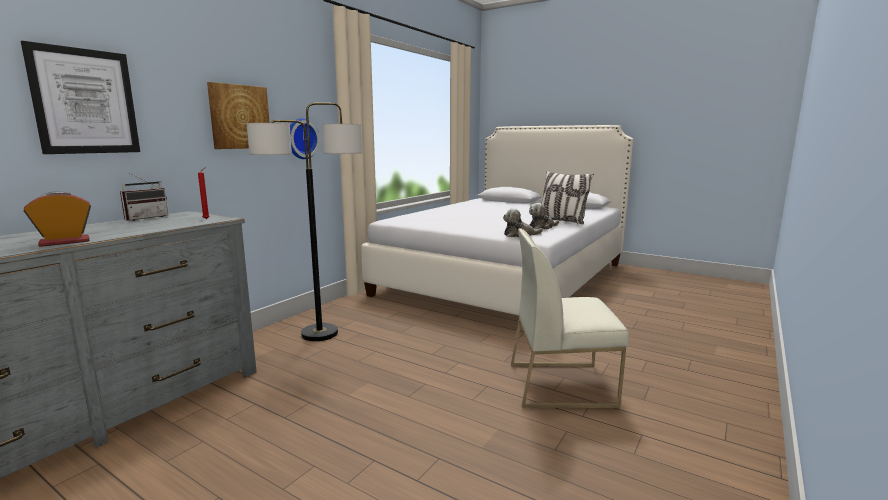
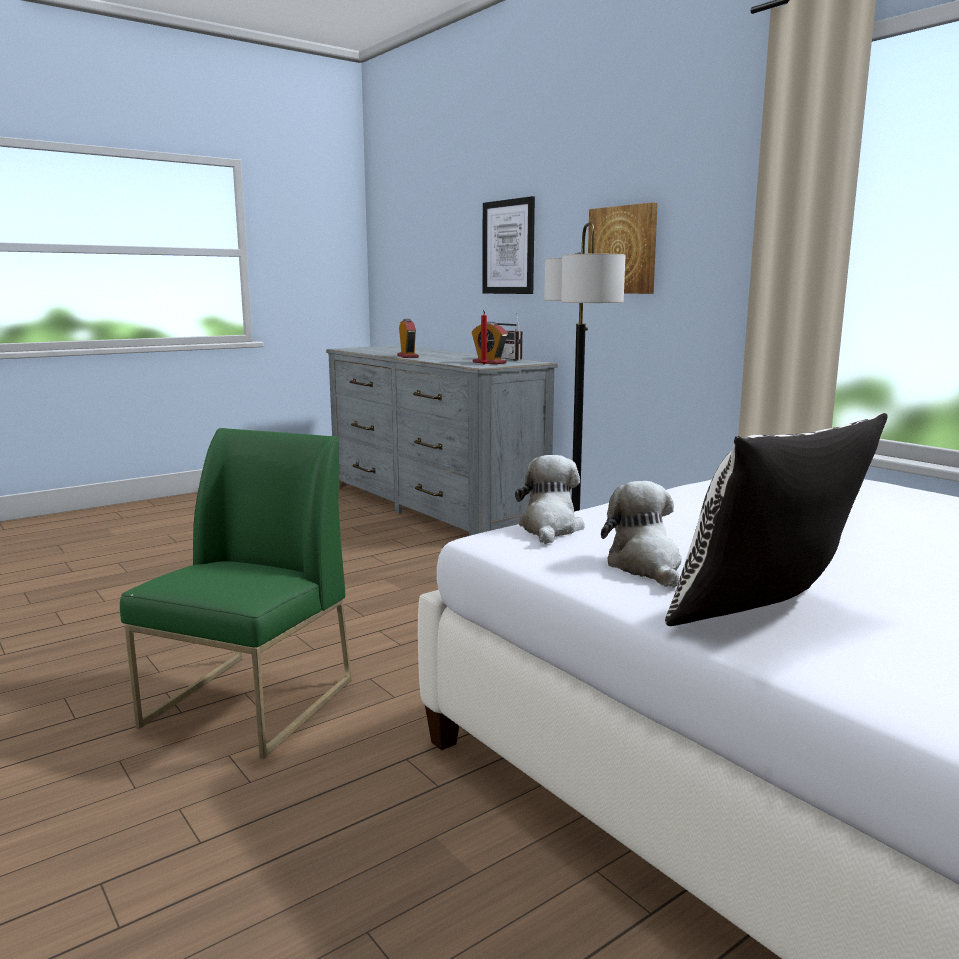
camera: 110 degrees right, 0 degrees up
(186, 219) = (489, 362): none -> alarm clock
(300, 139) = (706, 279): wall clock -> none
(561, 384) = (250, 703): white chair -> green chair

